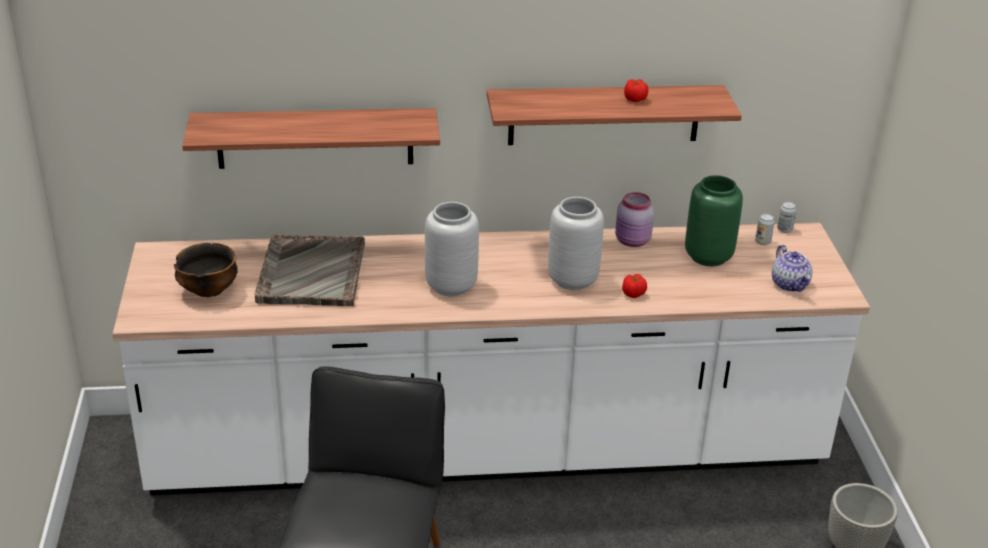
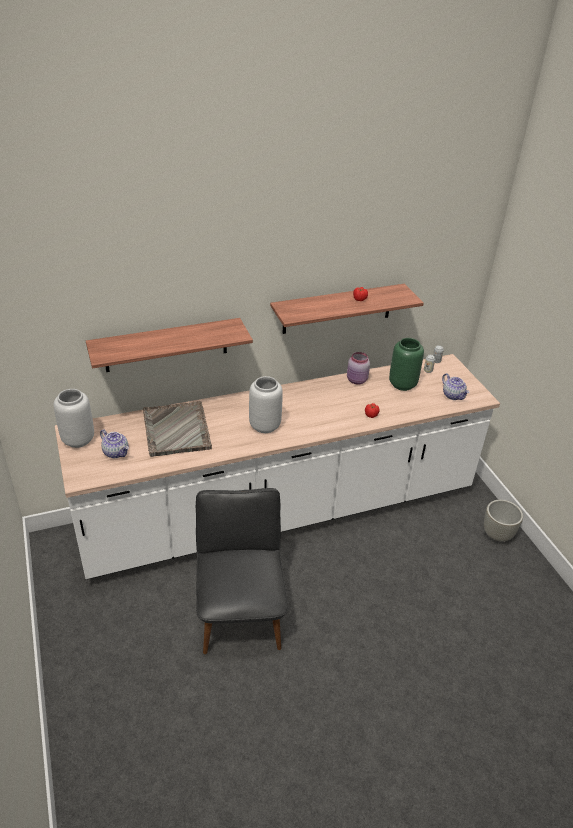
camera: 15 degrees left, 5 degrees up
(208, 290) = (116, 452): bowl -> teapot
(573, 279) = (334, 411): grey vase -> grey vase (78, 439)

